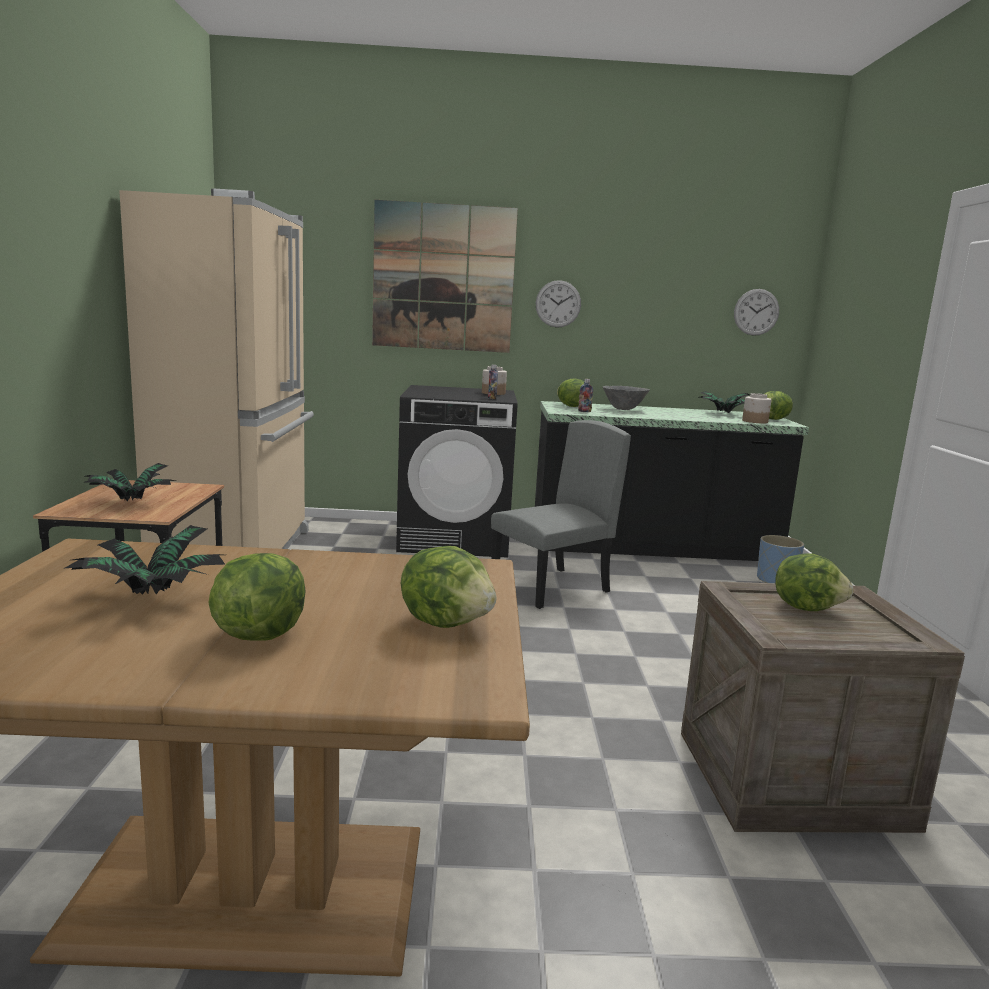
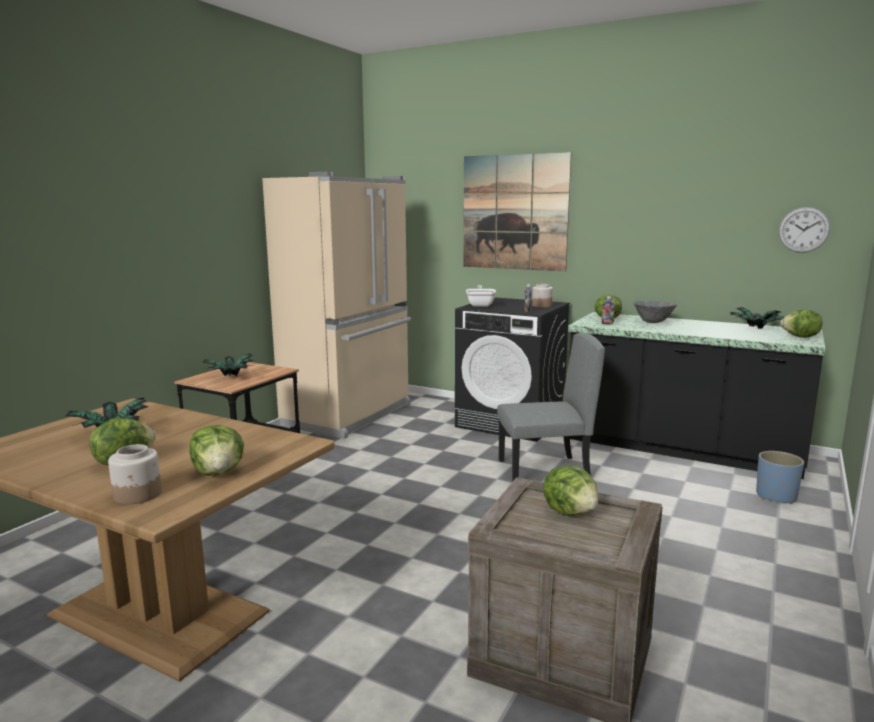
camera: 30 degrees right, 0 degrees up
(422, 392) = (480, 305): none -> frying pan
(558, 304) = (607, 229): wall clock -> none
(755, 421) = (772, 339): jar -> jar (138, 495)

